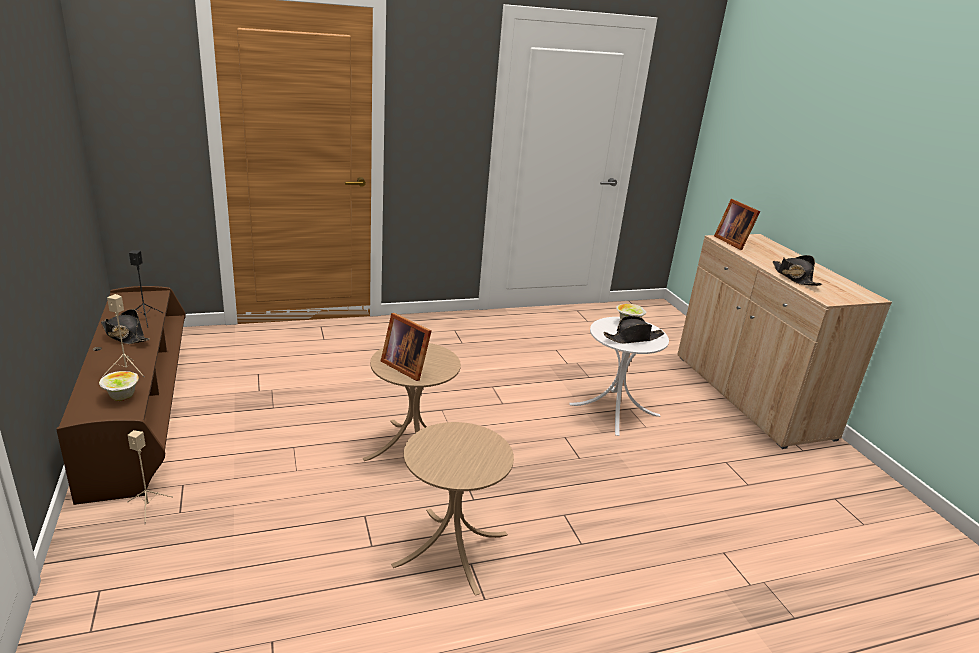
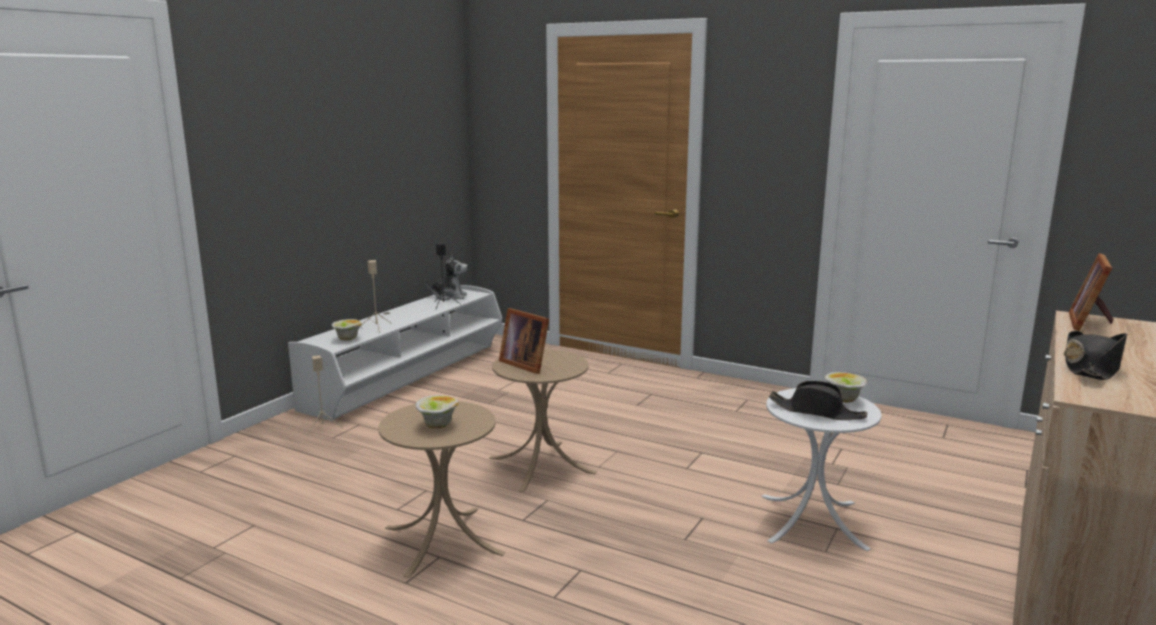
camera: 50 degrees right, 10 degrees down
(125, 335) = (414, 310): black hat -> none
(130, 306) = (449, 296): none -> plush toy
(141, 410) = (409, 377): brown tv stand -> white tv stand
(406, 366) = (525, 364): picture frame -> picture frame turned 45 degrees counterclockwise
(466, 456) = (437, 425): none -> bowl

